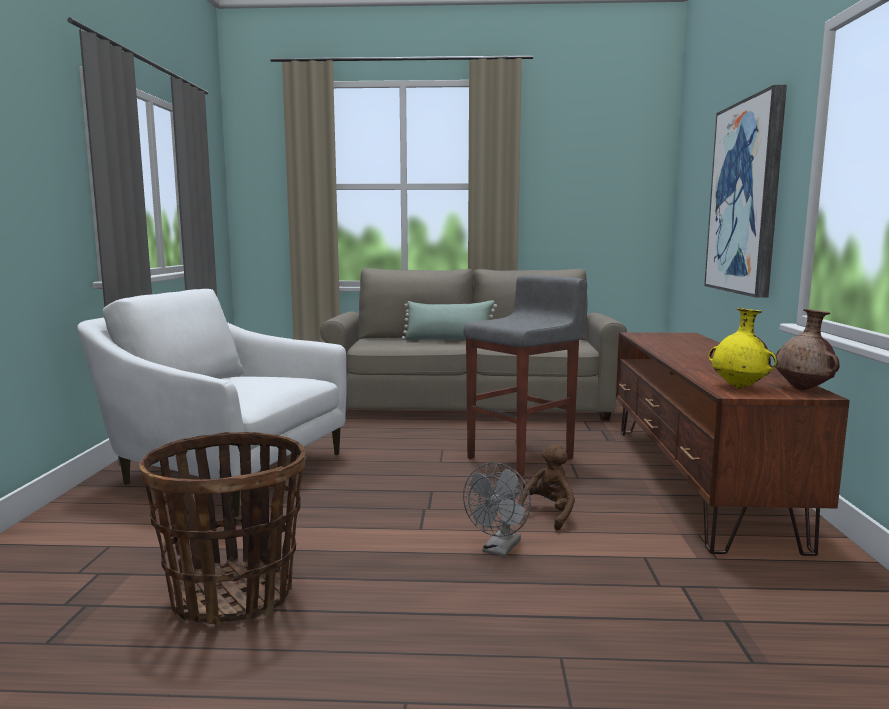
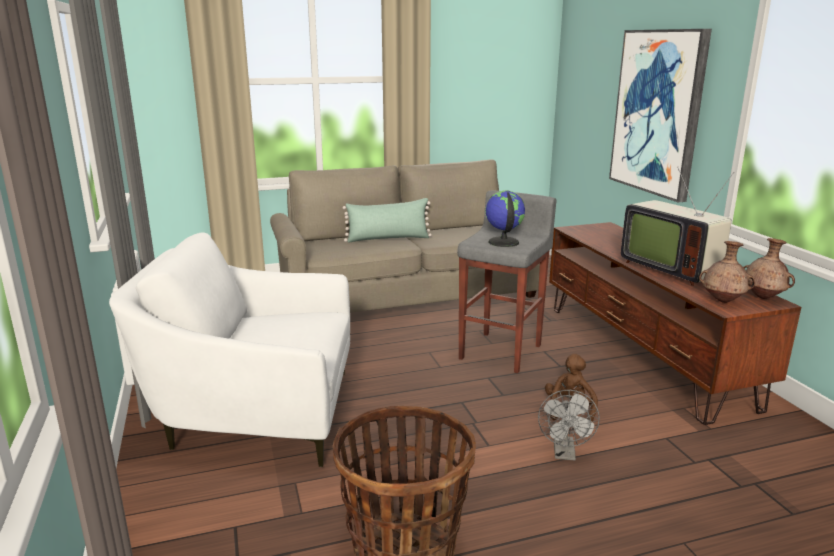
camera: 20 degrees left, 10 degrees up
(513, 323) = (503, 242): none -> globe
(711, 363) = (670, 269): none -> television
(740, 387) = (723, 301): yellow vase -> brown vase

